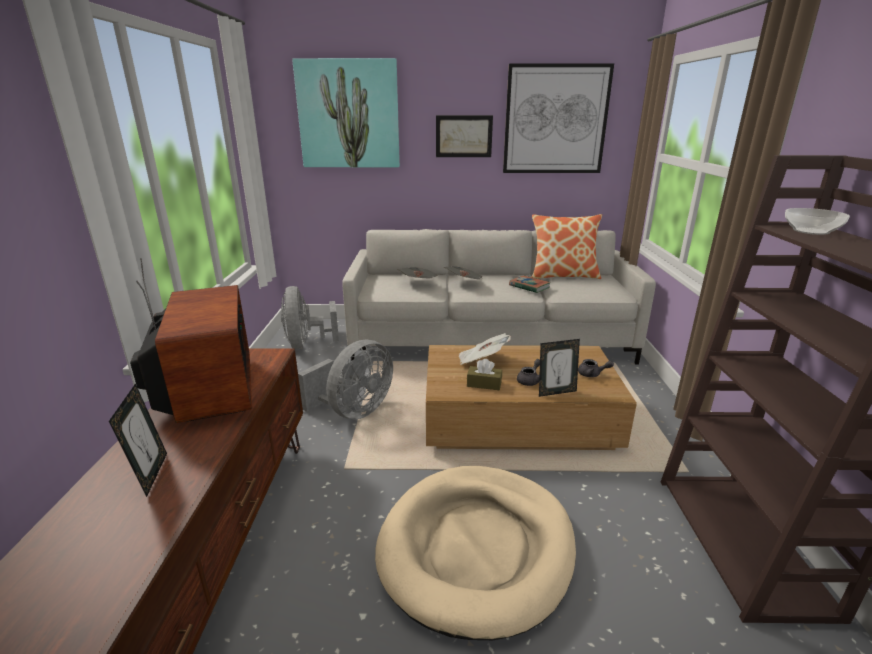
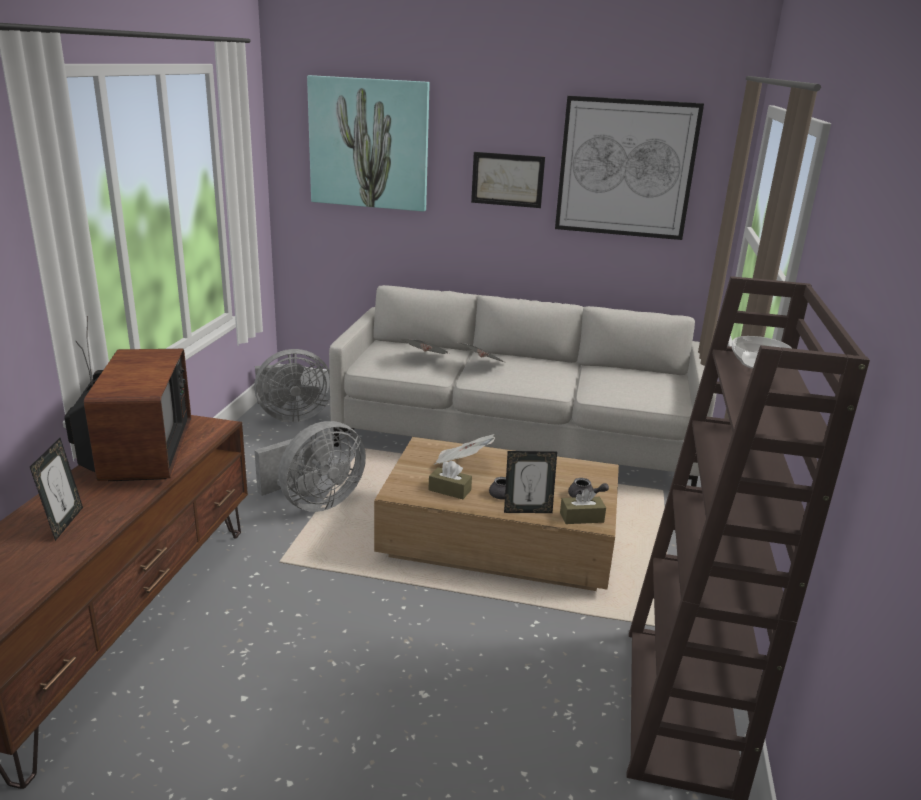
camera: 10 degrees right, 0 degrees up
(307, 344) = (291, 416): grey fan -> grey fan turned 105 degrees counterclockwise
(477, 547) = (384, 660): beige dog bed -> none
(529, 286) = (561, 379): book -> none
(563, 275) = (617, 369): pillow -> none
(601, 391) = (581, 517): none -> brown tissue box

